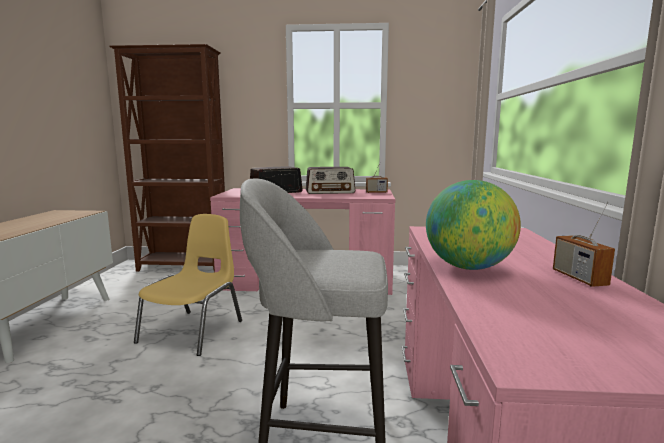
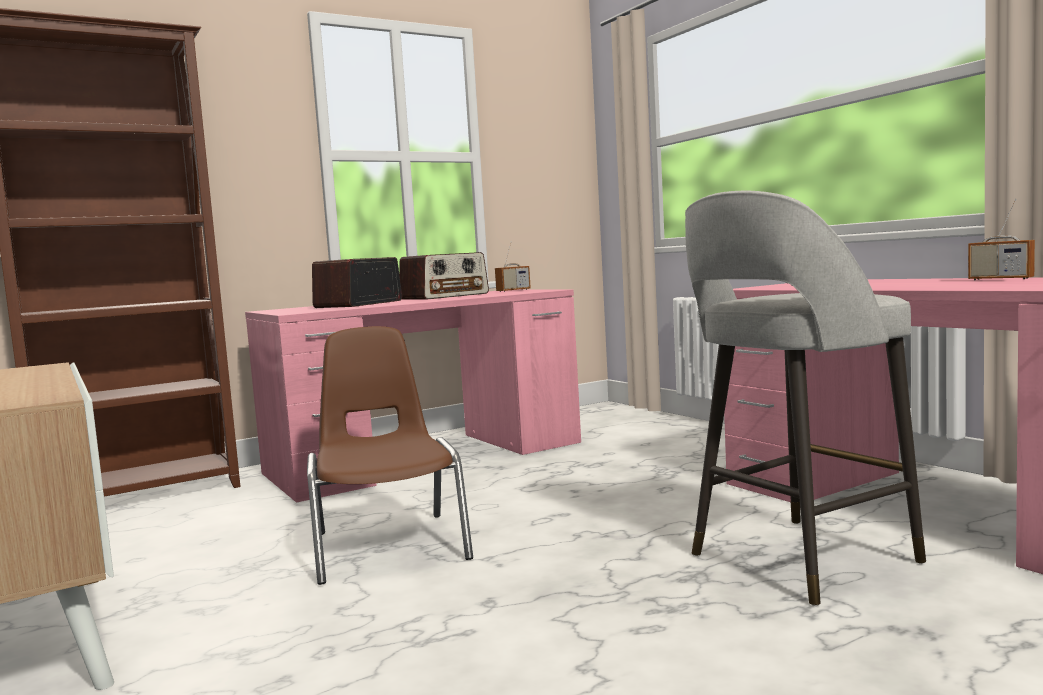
camera: 35 degrees left, 5 degrees down
(193, 331) = (388, 545): yellow chair -> brown chair
(468, 267) = (913, 286): globe -> none

